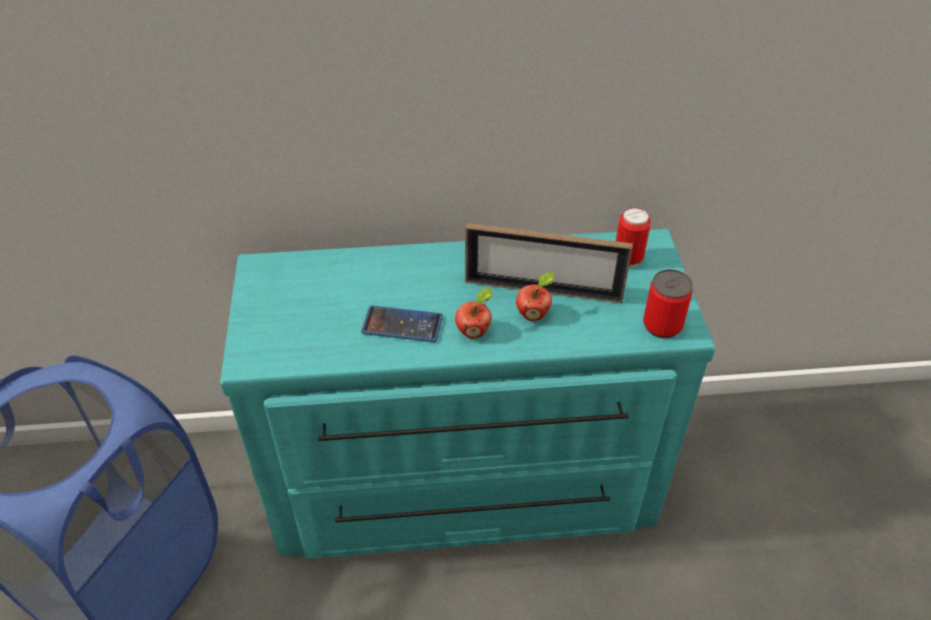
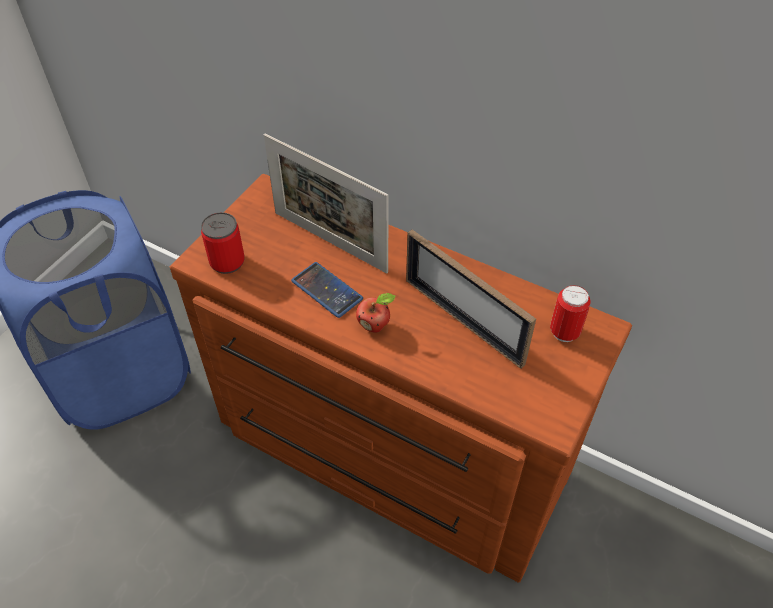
camera: 35 degrees right, 5 degrees up
(365, 283) = (330, 242): none -> picture frame
(465, 488) = (387, 453): turquoise dresser -> brown dresser
(533, 314) = (436, 337): apple -> none
(662, 325) = (538, 408): can -> can (227, 262)

